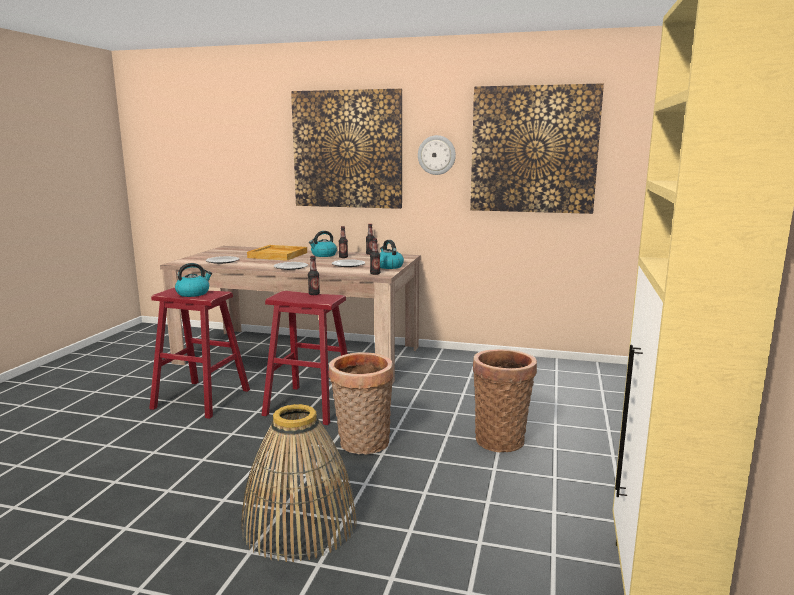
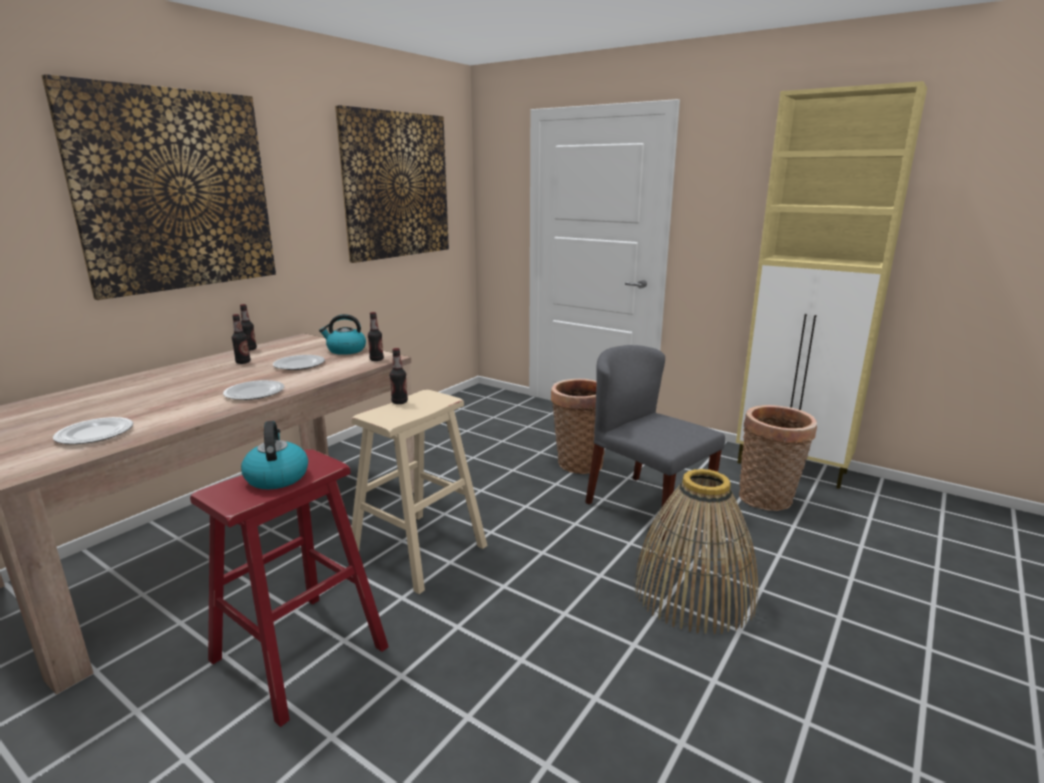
camera: 70 degrees left, 5 degrees up
(278, 255) = (134, 393): beige tray -> none
(310, 405) = (418, 550): red stool -> beige stool
(323, 255) = (202, 369): kettle -> none
(362, 445) = (549, 531): basket -> basket (768, 500)
(436, 155) = (304, 195): wall clock -> none
(440, 486) = (647, 506): none -> grey chair

